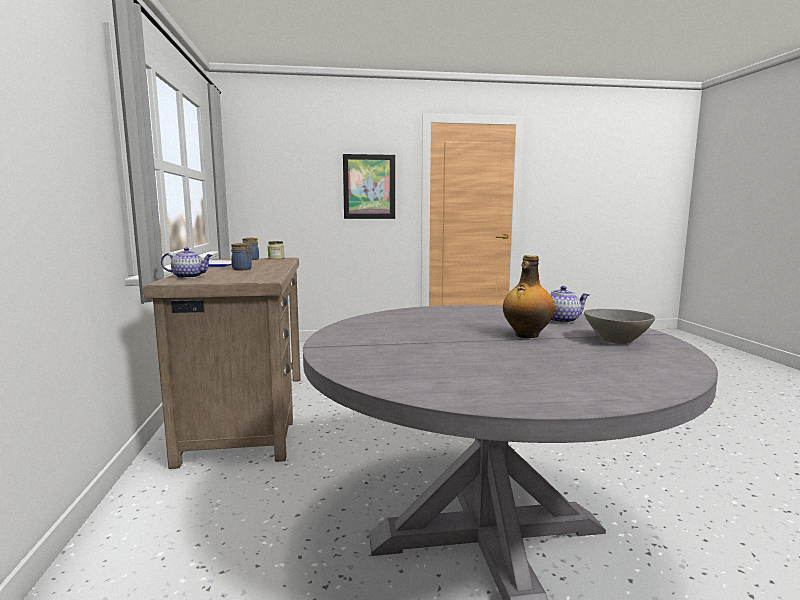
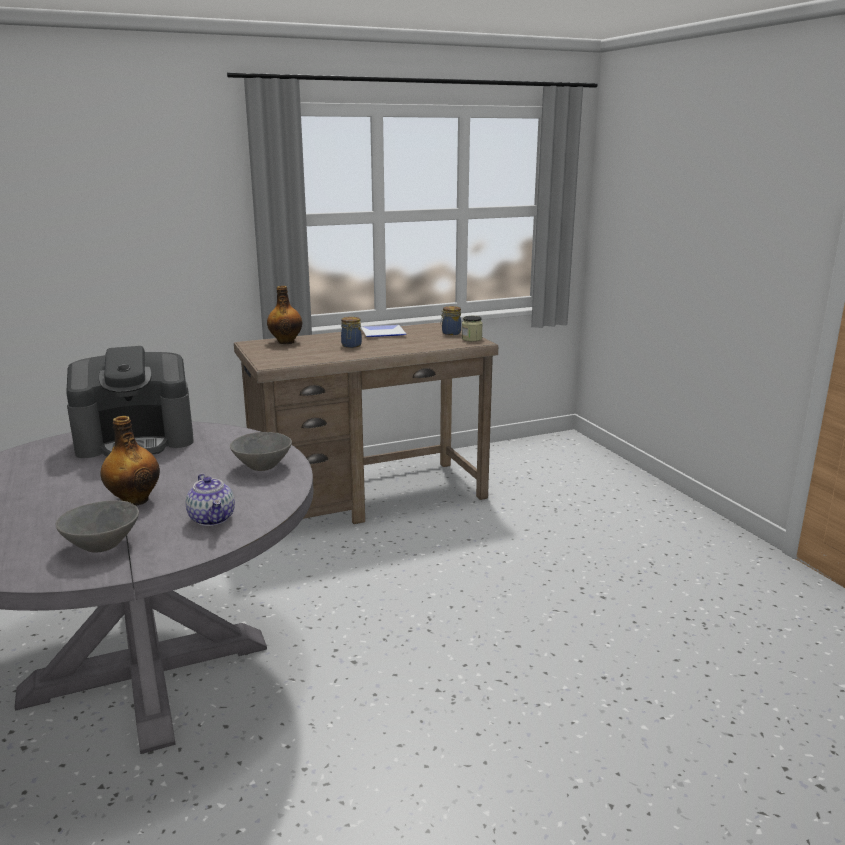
camera: 75 degrees right, 10 degrees up
(189, 277) = (286, 342): teapot -> bottle
(369, 187) = (750, 241): picture -> none
(369, 338) = (136, 440): none -> coffee machine
(462, 311) = (263, 466): none -> grey bowl

